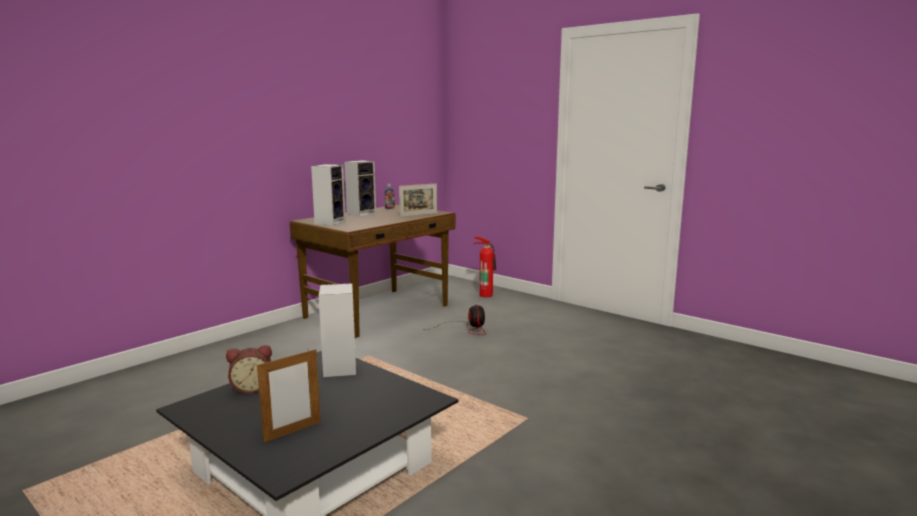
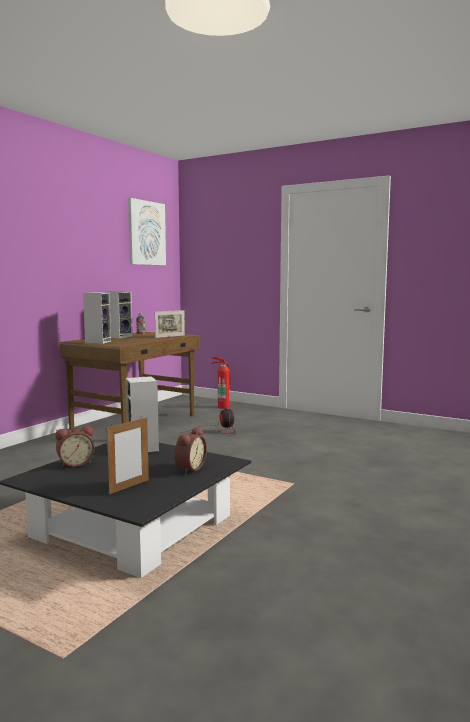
camera: 10 degrees left, 5 degrees down
(376, 407) = (188, 468): none -> alarm clock
(400, 88) = (146, 233): none -> picture

